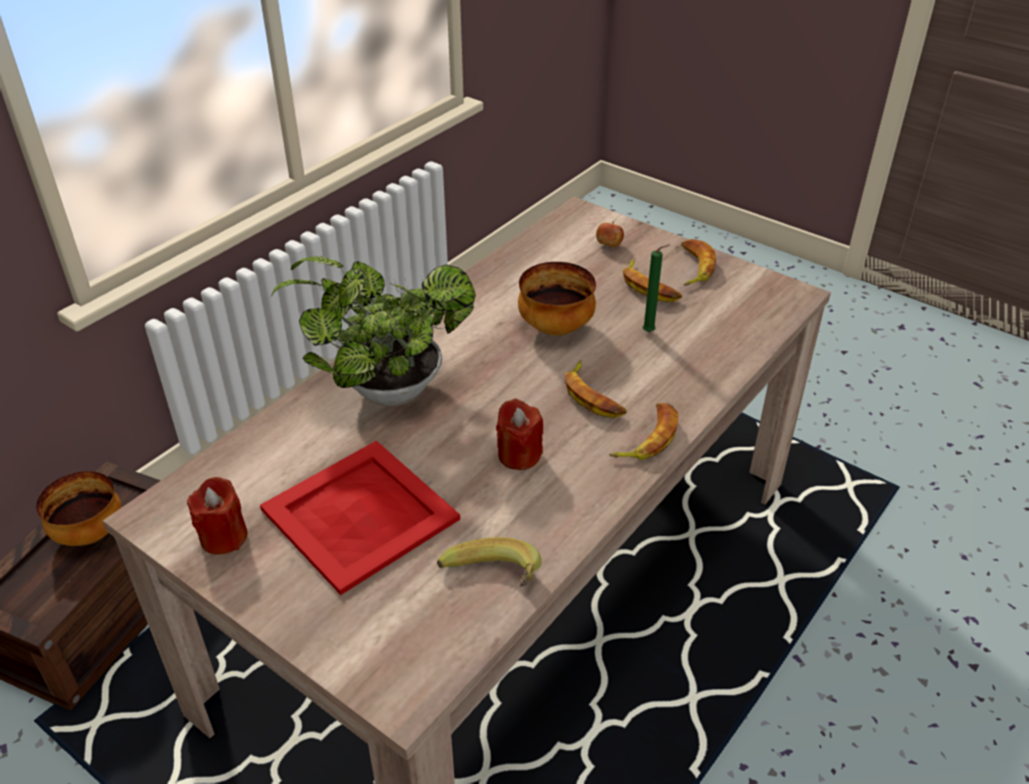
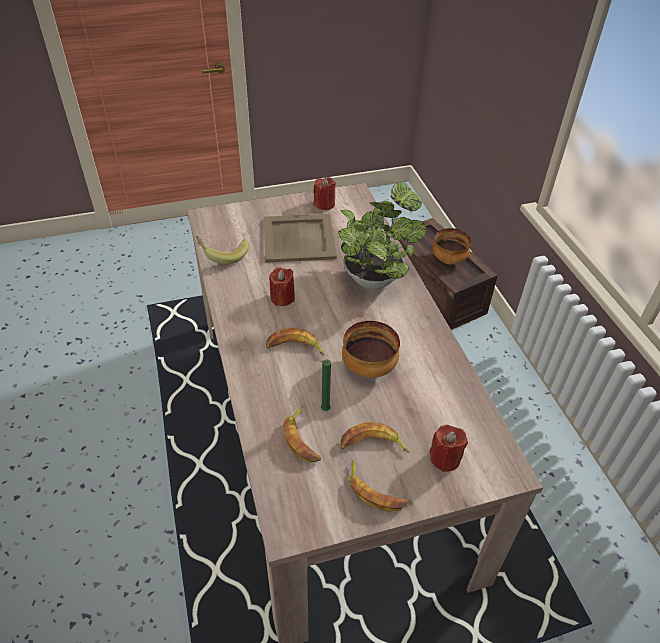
camera: 125 degrees right, 5 degrees up
(362, 514) = (298, 239): red tray -> beige tray
(609, 245) = (445, 458): apple -> red candle
(647, 438) = (243, 348): banana -> banana (302, 439)

